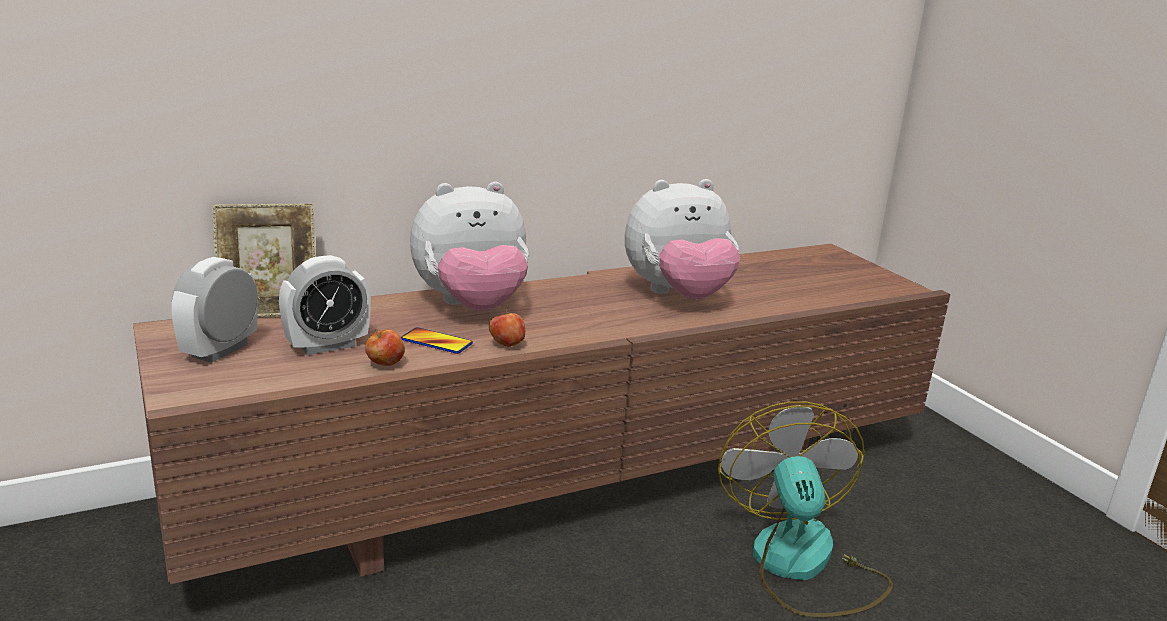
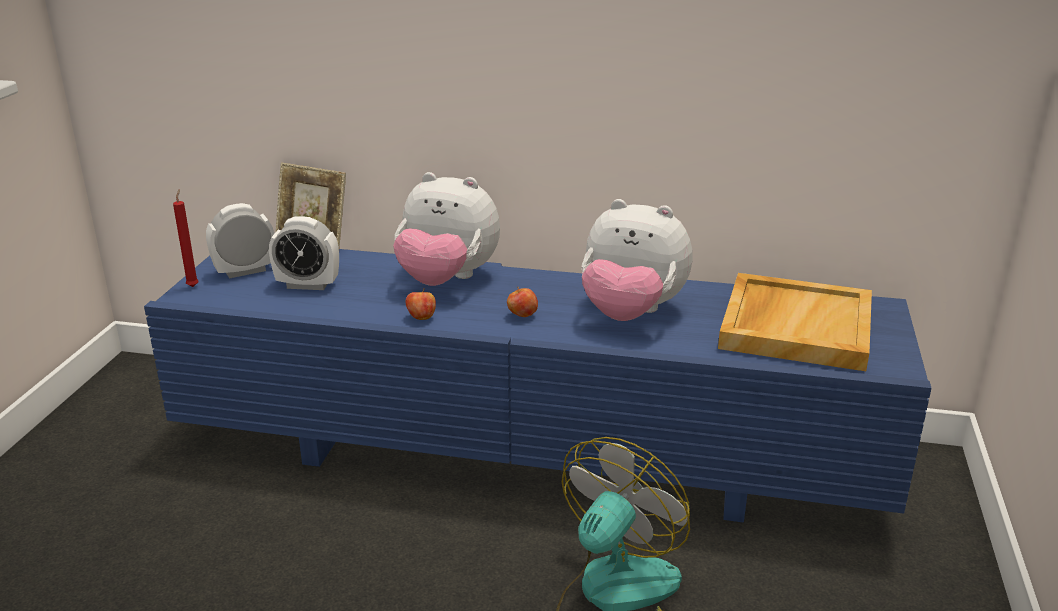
camera: 40 degrees right, 5 degrees up
(174, 382) = (193, 286): none -> red candle
(385, 365) = (320, 309): apple -> apple (522, 316)
(436, 342) = (378, 302): phone -> none
(571, 473) = (529, 449): brown tv stand -> blue tv stand
(802, 276) = (795, 326): none -> beige tray

